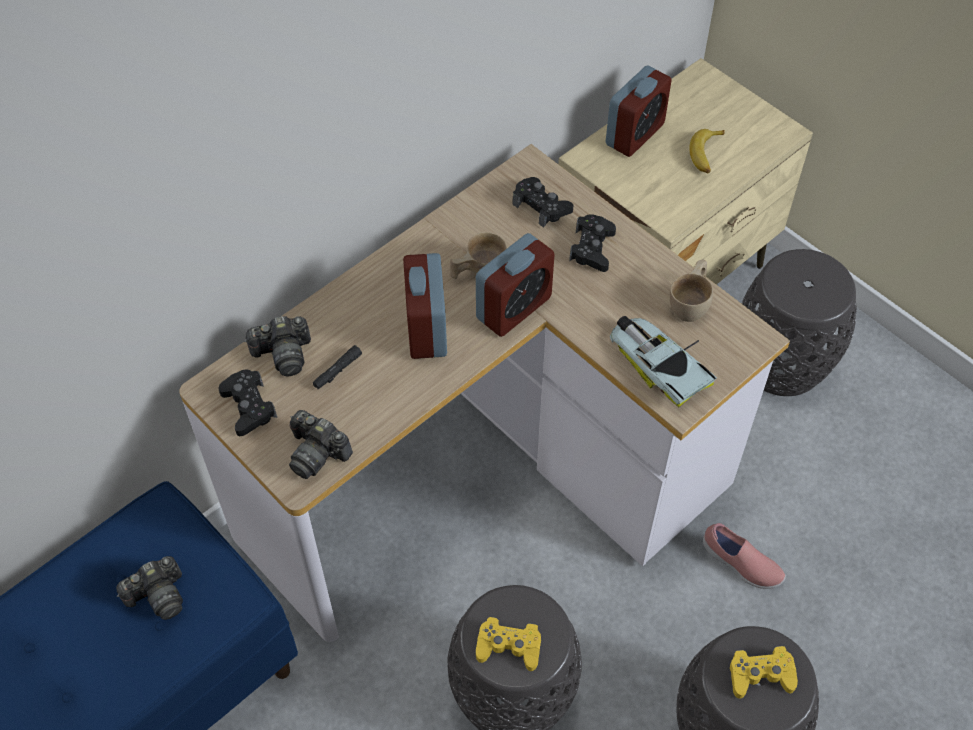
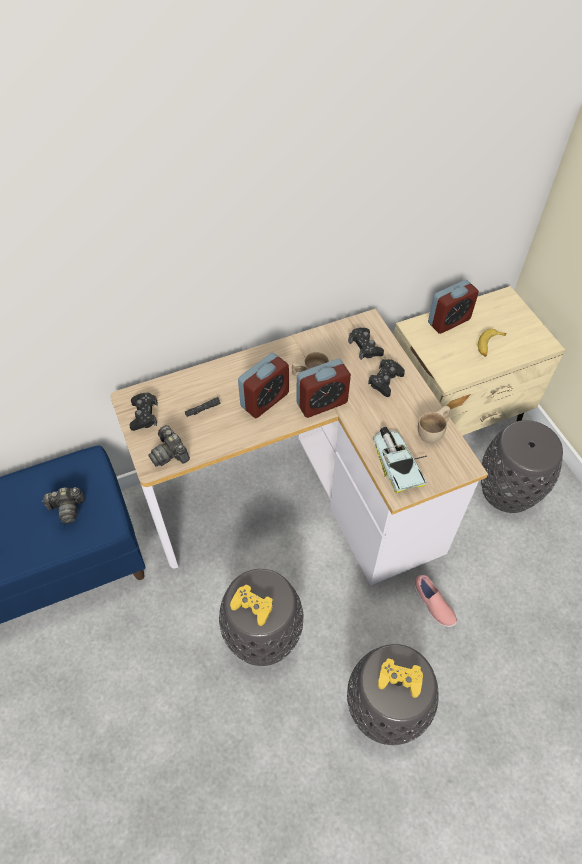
camera: 20 degrees right, 0 degrees up
(283, 354) = (177, 391): camera -> none
(426, 329) = (264, 400): alarm clock -> alarm clock turned 150 degrees counterclockwise

